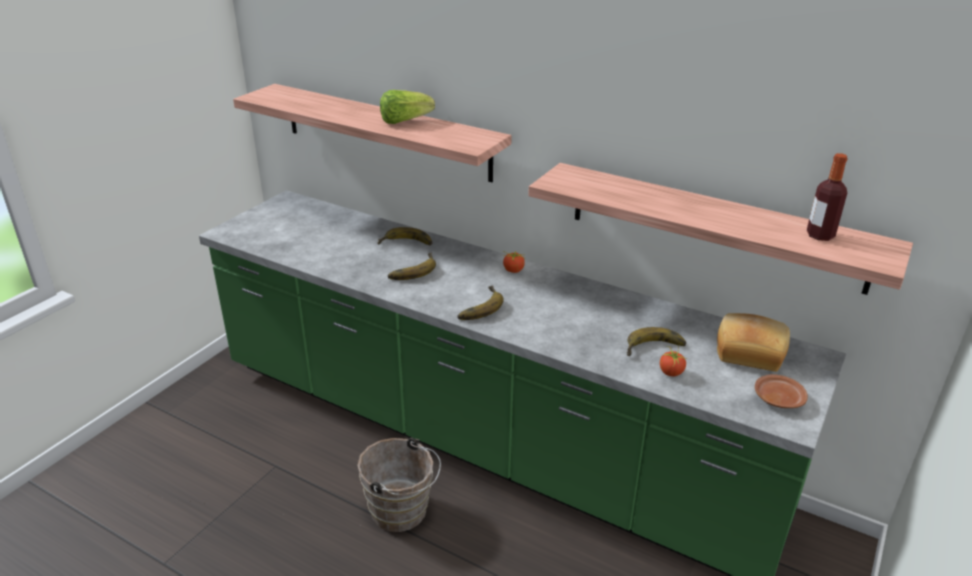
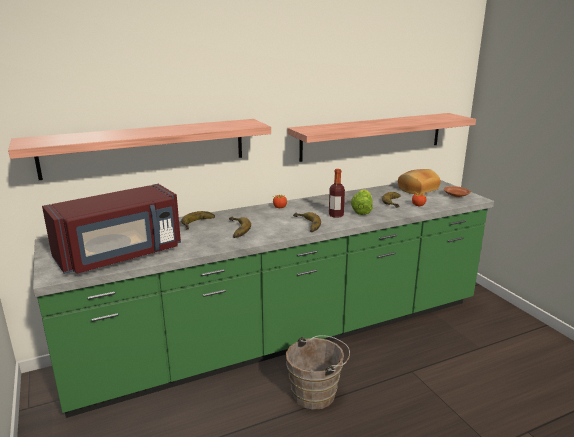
camera: 55 degrees left, 10 degrees down
(289, 240) = (121, 255): none -> red microwave
(404, 121) = (182, 127): lettuce -> lettuce (362, 210)
(820, 235) = (429, 117): bottle -> bottle (336, 215)

